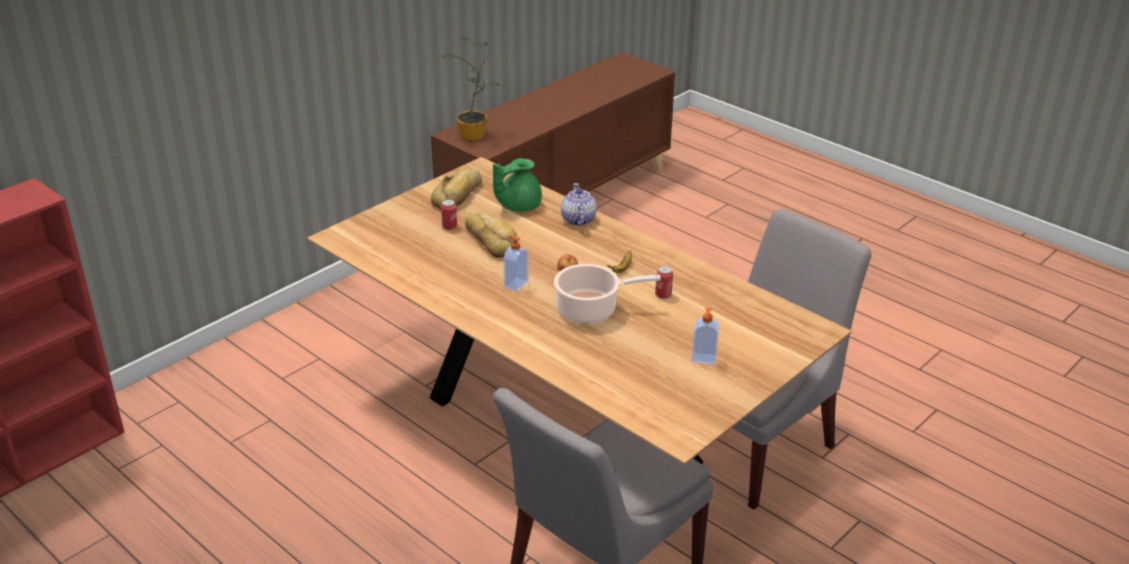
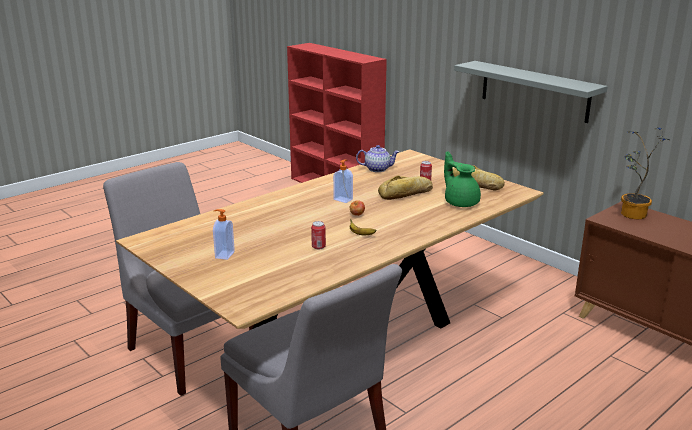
camera: 95 degrees right, 10 degrees down
(300, 80) = (534, 91): none -> grey shelf
(577, 219) = (440, 222): teapot -> teapot (377, 169)
(591, 310) = (304, 221): cooking pot -> none

